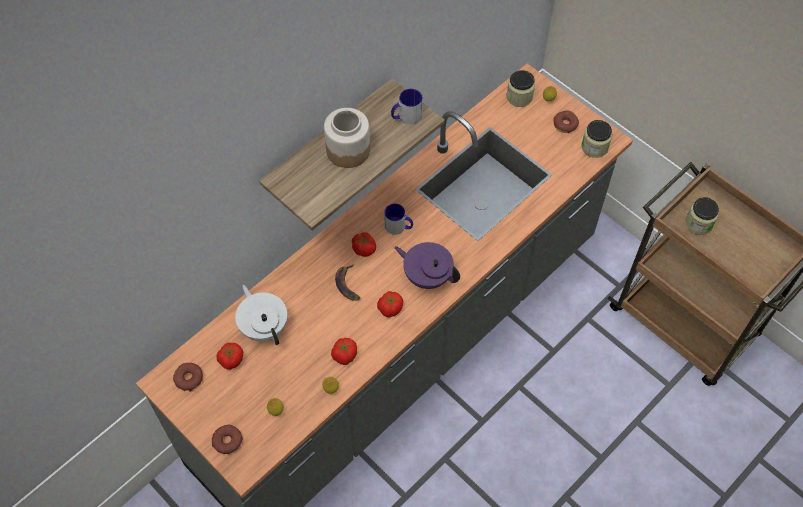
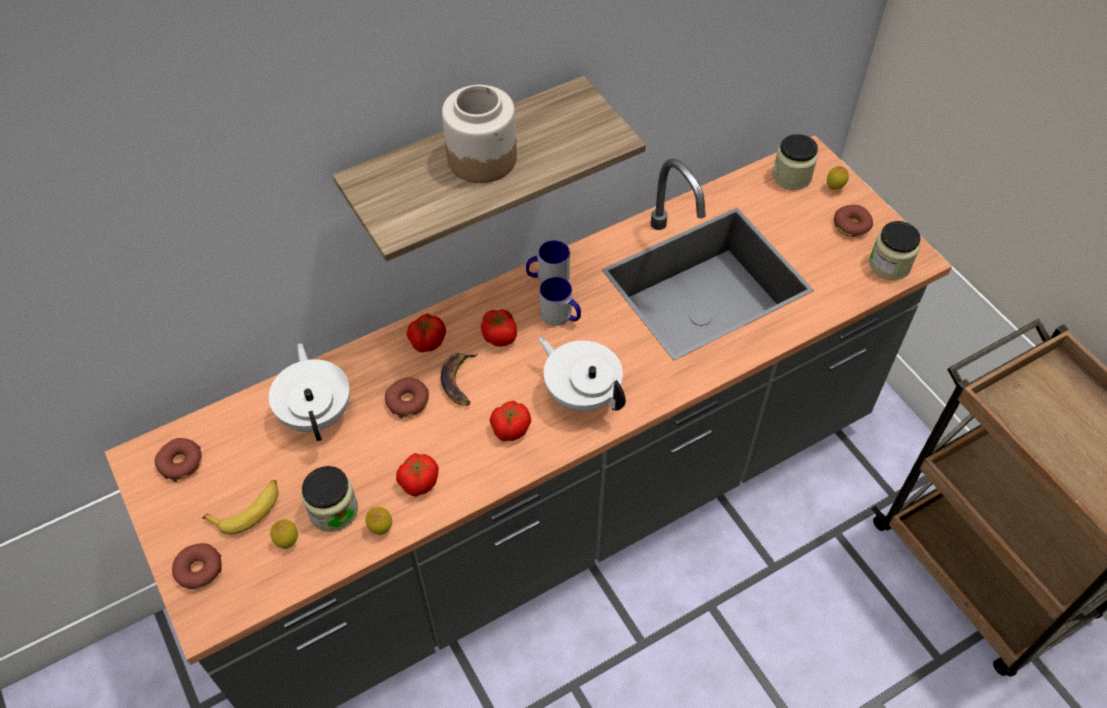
camera: 15 degrees right, 5 degrees down
(231, 360) = (251, 450): tomato -> tomato (427, 342)
(243, 397) = (248, 509): none -> banana
(319, 305) = (408, 401): none -> donut
(406, 117) = (587, 130): mug -> mug (547, 277)
(427, 276) = (582, 394): purple teapot -> white teapot
(698, 223) = (1033, 412): jar -> jar (333, 510)

